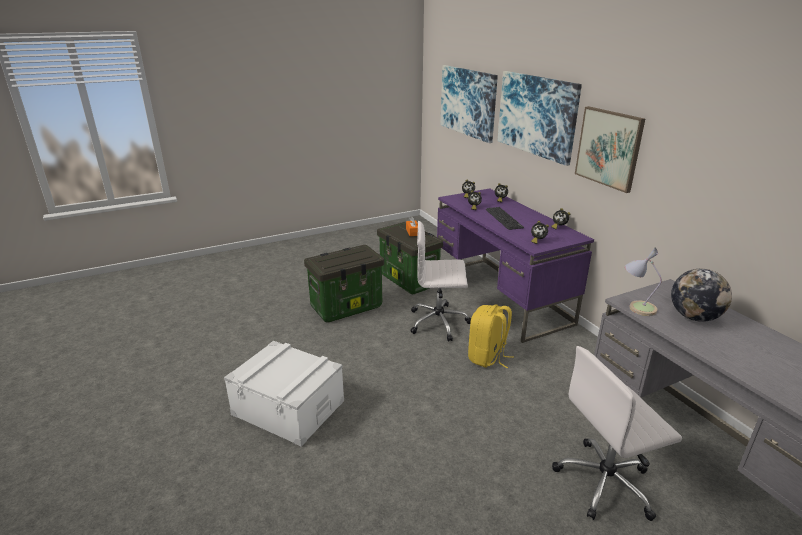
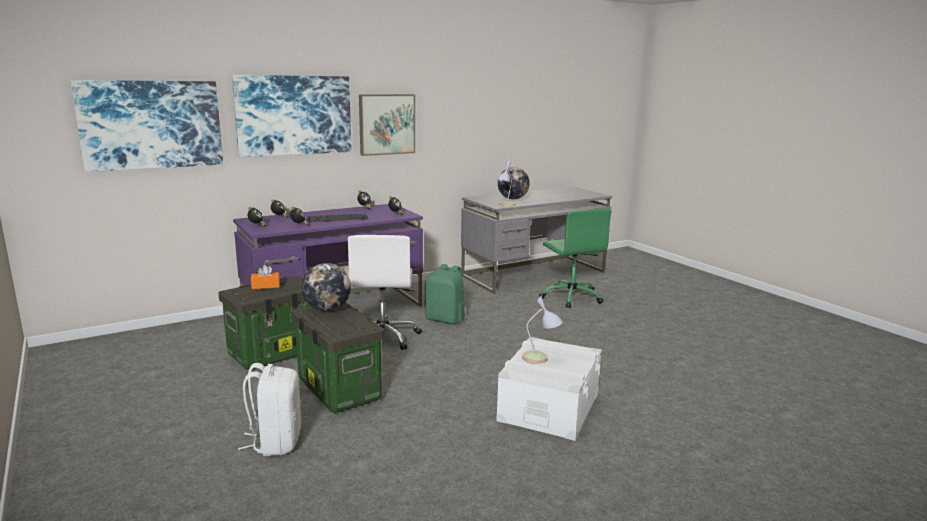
camera: 95 degrees left, 10 degrees down
(289, 292) = (275, 442): none -> white backpack
(291, 365) = (540, 358): none -> table lamp
(360, 254) = (327, 309): none -> globe
(487, 357) = (445, 319): yellow backpack -> green backpack
(606, 482) = (571, 297): white office chair -> green office chair

